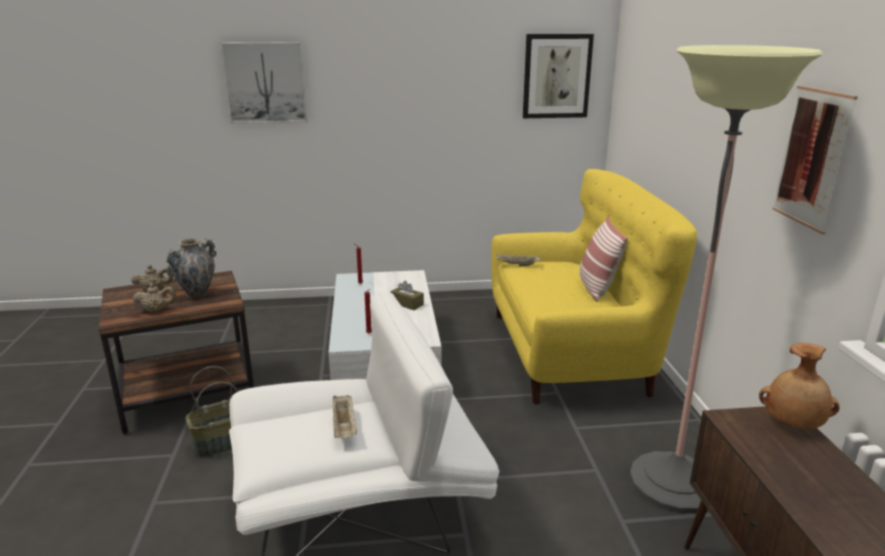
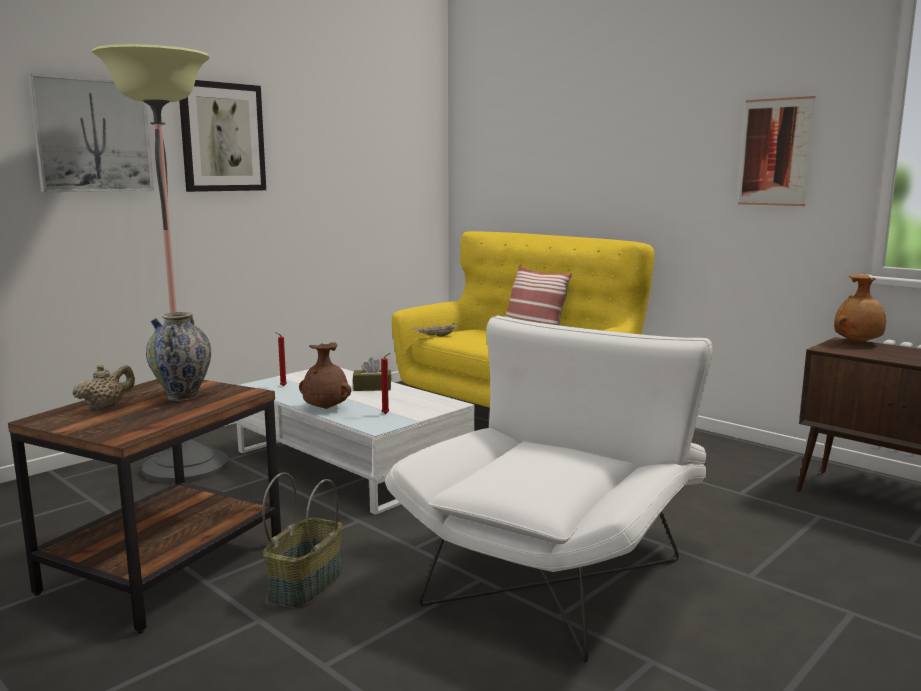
camera: 40 degrees left, 10 degrees down
(157, 310) = (166, 417): beige teapot -> none
(344, 427) = (557, 454): beige tray -> none
(347, 314) = (326, 408): none -> brown vase
(556, 76) = (404, 142): picture -> picture (222, 137)
(674, 482) = (728, 462): floor lamp -> floor lamp (186, 467)

